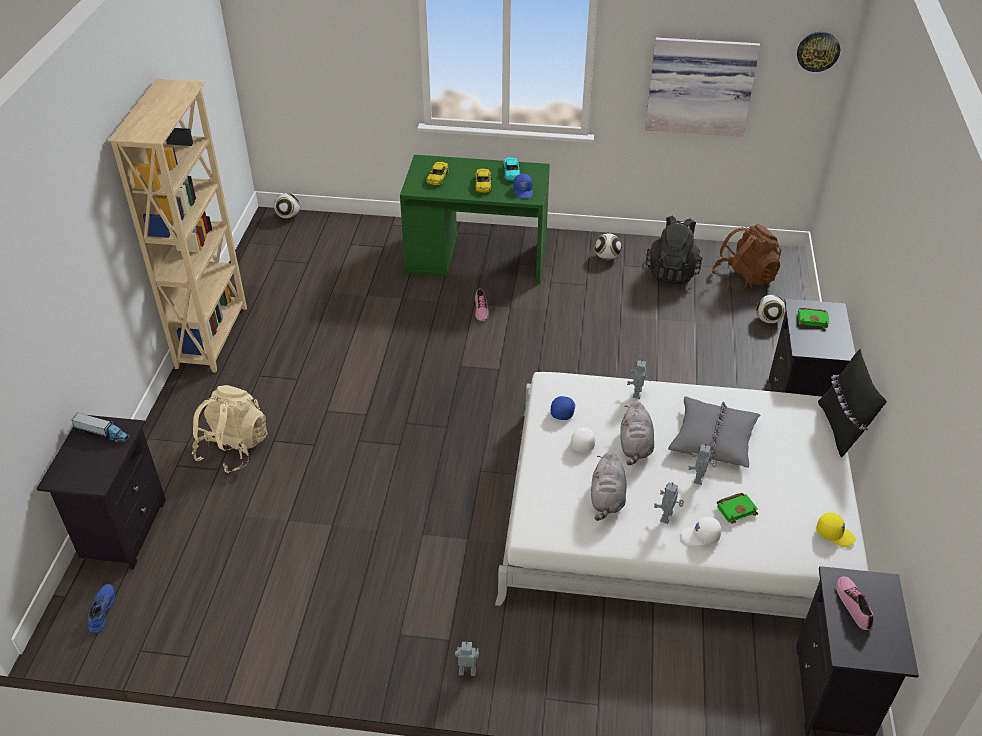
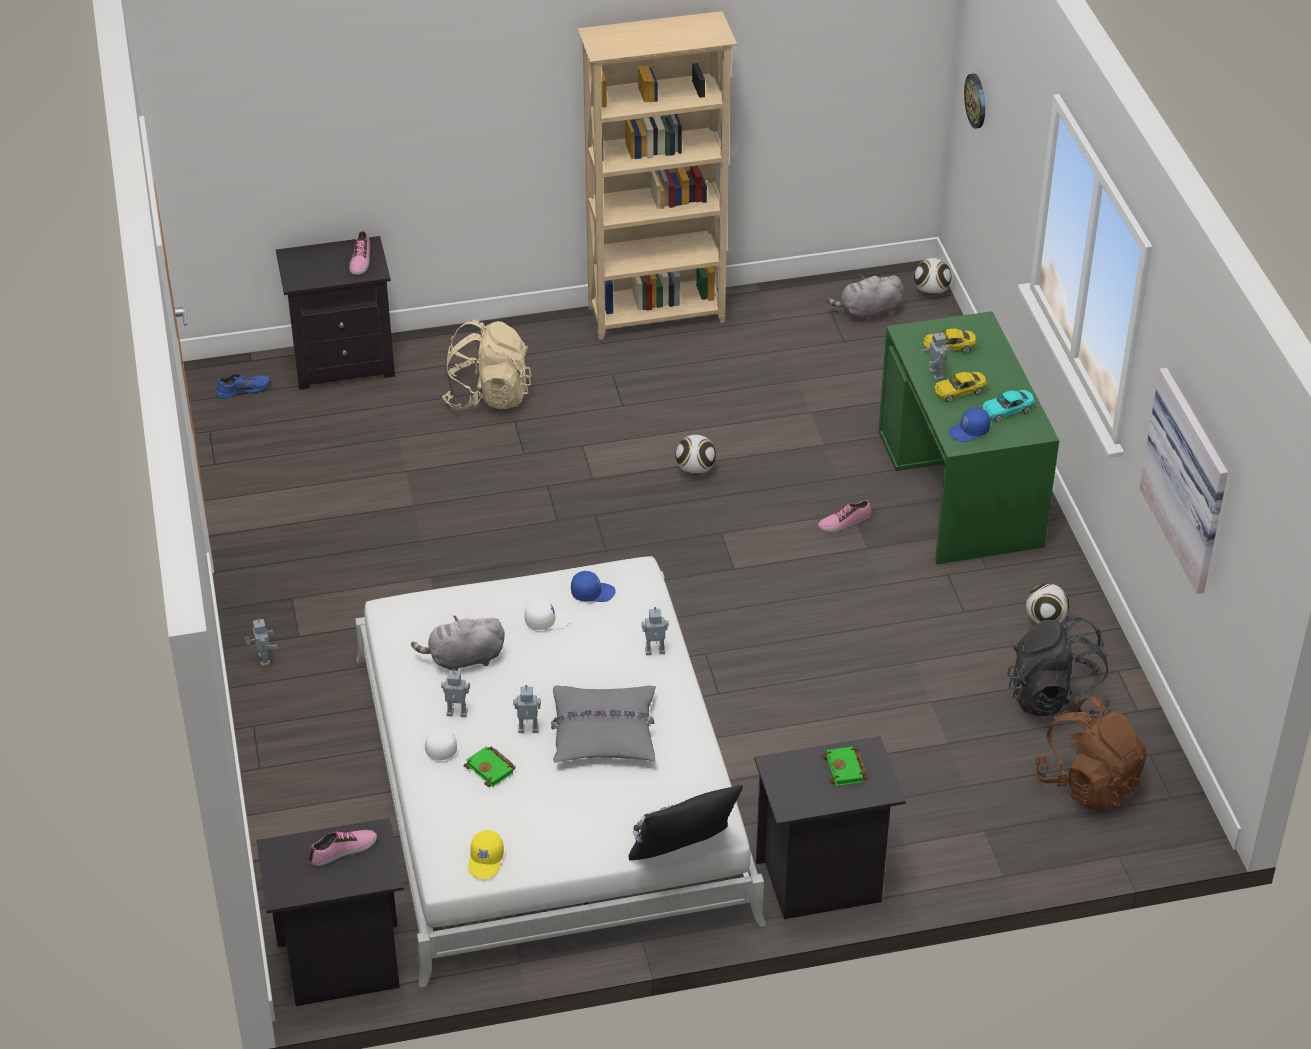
camera: 70 degrees right, 0 degrees up
(103, 433) = (360, 259): toy truck -> shoe
(462, 188) = (937, 375): none -> toy robot
(635, 446) = (557, 666): grey plush toy -> grey plush toy (868, 312)
(768, 320) = (1003, 825): football -> football (695, 469)
(818, 51) = (1269, 543): wall clock -> wall clock (976, 100)

